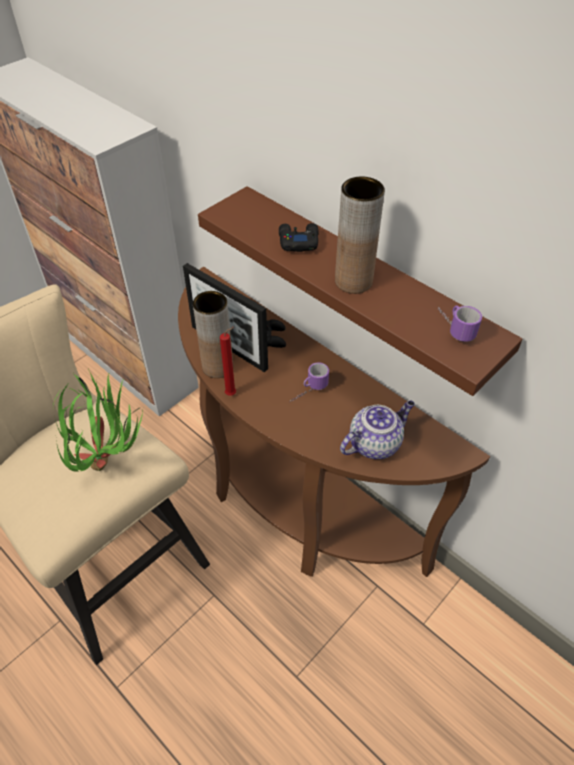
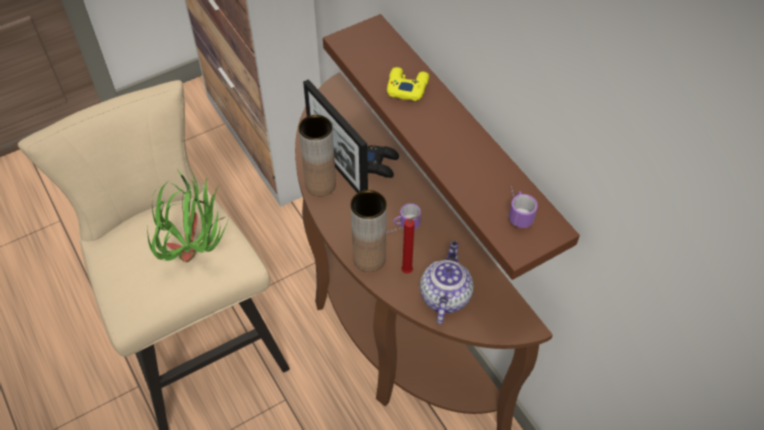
camera: 15 degrees right, 5 degrees up
(232, 394) = (326, 215): red candle -> red candle (409, 271)
(298, 241) = (407, 87): black game controller -> yellow game controller
(353, 281) = (443, 141): brown vase -> brown vase (369, 258)
(375, 443) = (444, 295): teapot -> teapot turned 60 degrees counterclockwise

